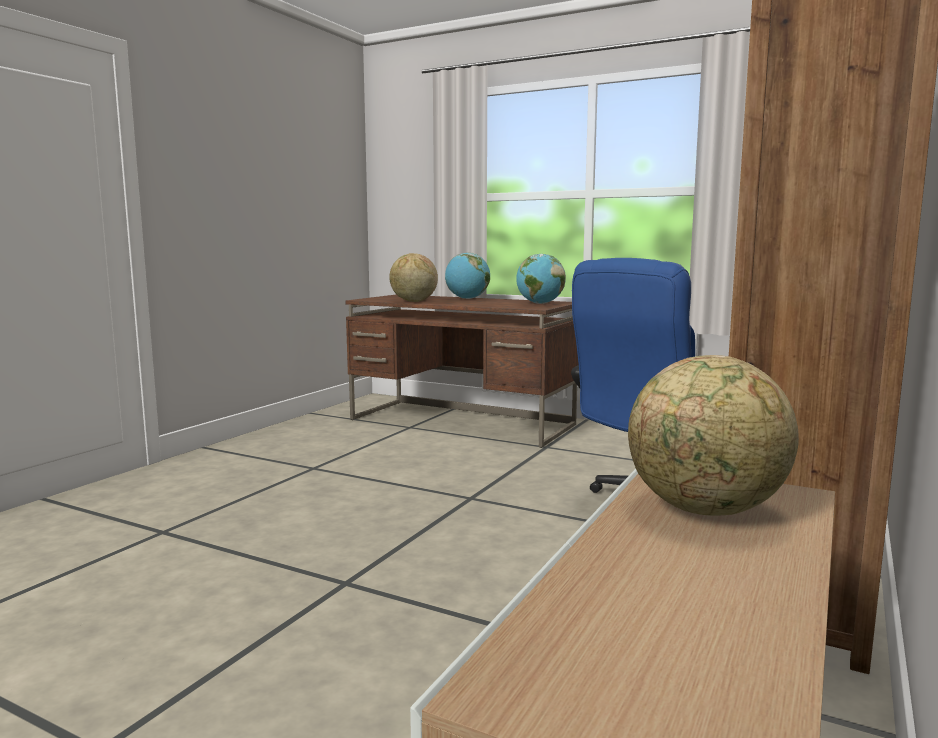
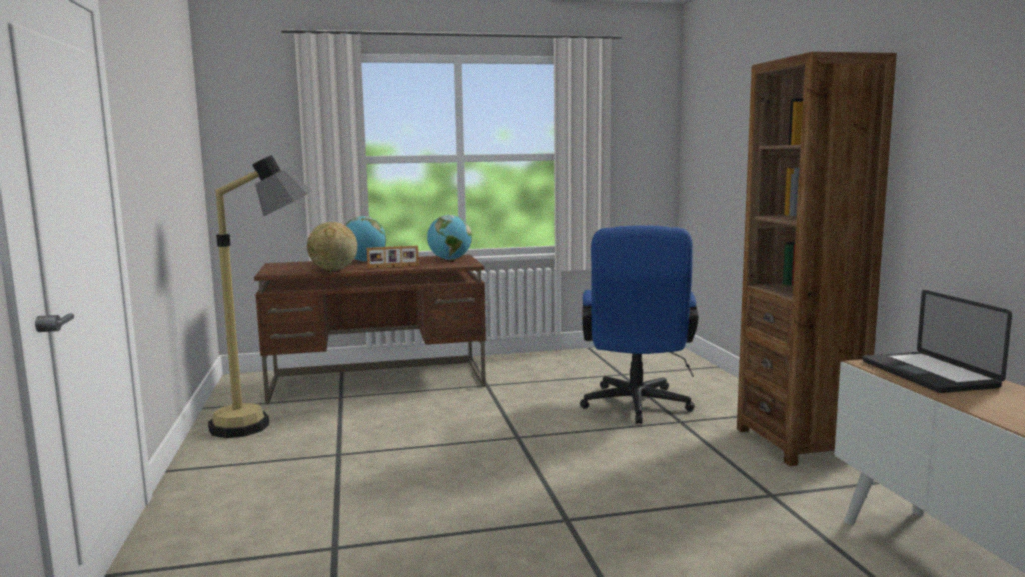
camera: 40 degrees left, 0 degrees up
(320, 434) = (267, 424): none -> floor lamp
(467, 303) = (393, 267): none -> picture frame
(705, 511) = (928, 374): globe -> laptop

